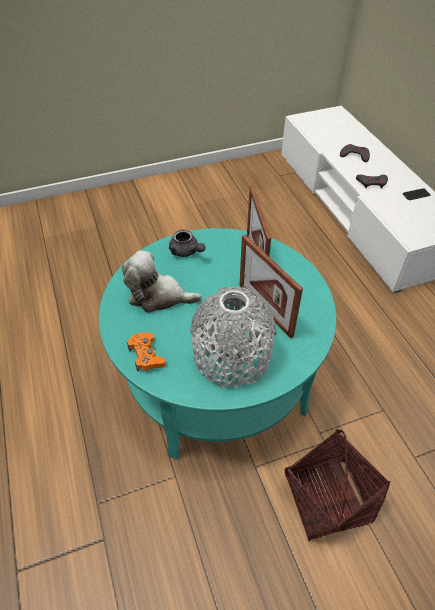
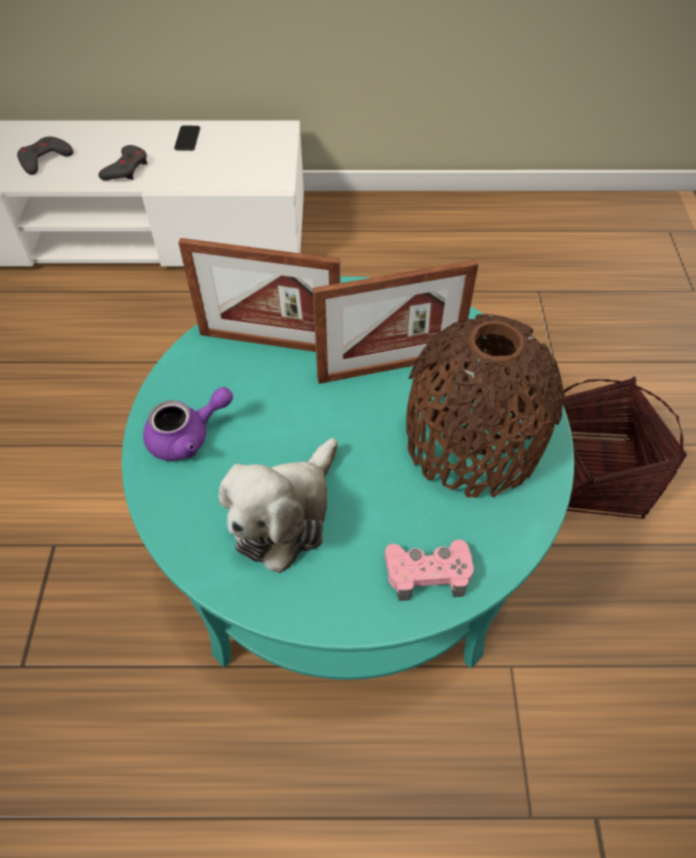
camera: 70 degrees left, 5 degrees up
(146, 355) = (427, 572): orange game controller -> pink game controller
(186, 252) = (188, 437): grey teapot -> purple teapot
(232, 356) = (472, 442): grey vase -> brown vase

